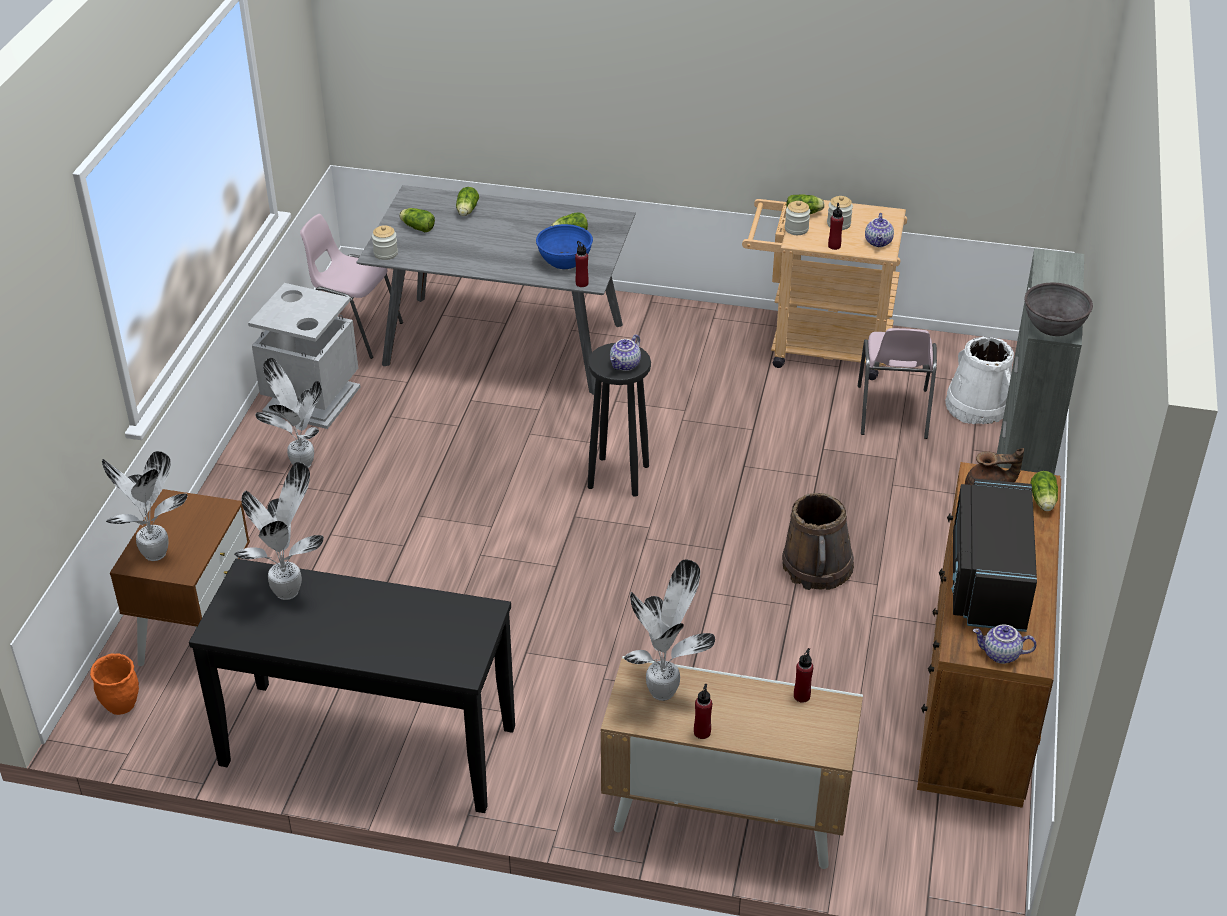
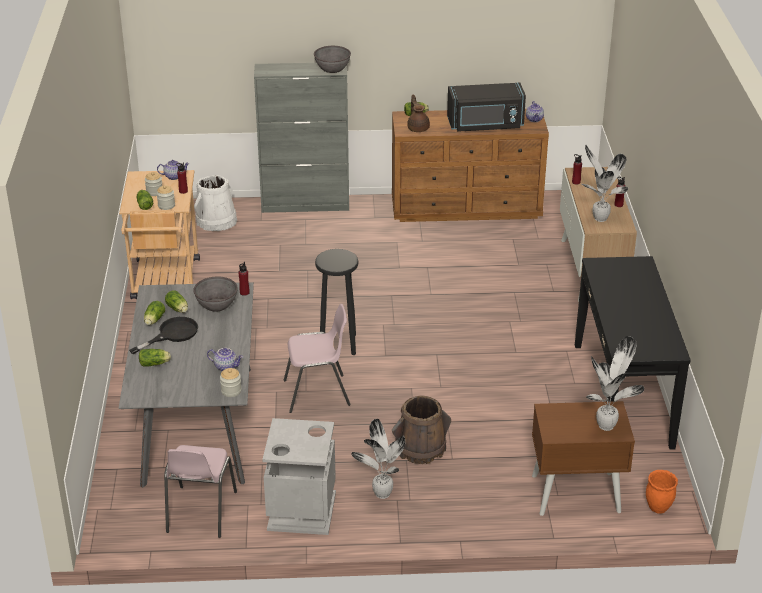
camera: 105 degrees left, 5 degrees down
(289, 591) = (626, 333): potted plant -> none
(417, 227) = (186, 384): lettuce -> lettuce (153, 320)
(518, 226) = (172, 334): none -> black frying pan
(564, 261) = (216, 304): blue bowl -> grey bowl
(625, 365) = (341, 256): teapot -> teapot (226, 366)
(817, 567) = (391, 262): brown bucket -> brown bucket (420, 448)
(892, 413) = (233, 249): pink chair -> pink chair (317, 393)

